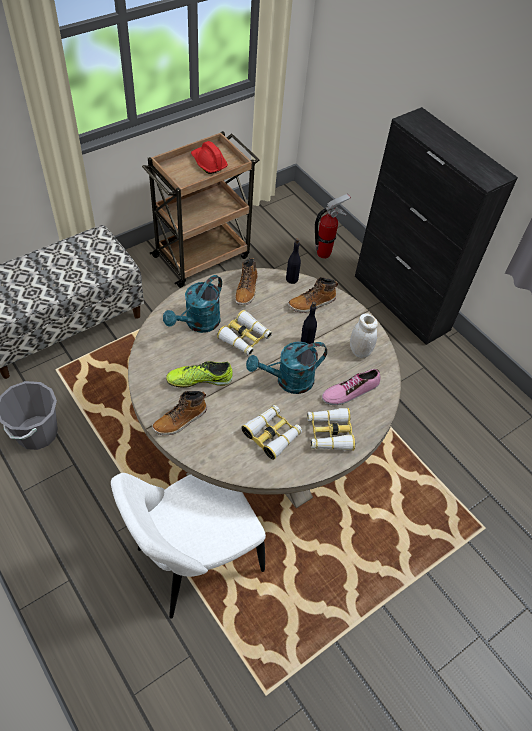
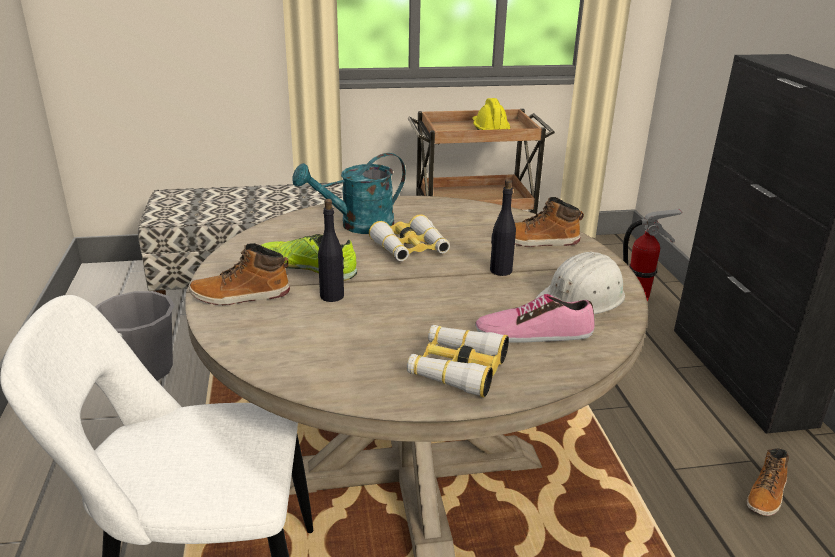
camera: 30 degrees right, 25 degrees down
(208, 163) = (489, 129): red hard hat -> yellow hard hat
(247, 290) = (451, 213): boot -> boot (766, 495)
(272, 434) = (359, 344): binoculars -> none
(288, 381) = (437, 299): turquoise watering can -> none
(292, 279) = (525, 217): black bottle -> black bottle (332, 296)
(359, 351) = (582, 298): white jar -> white hard hat

